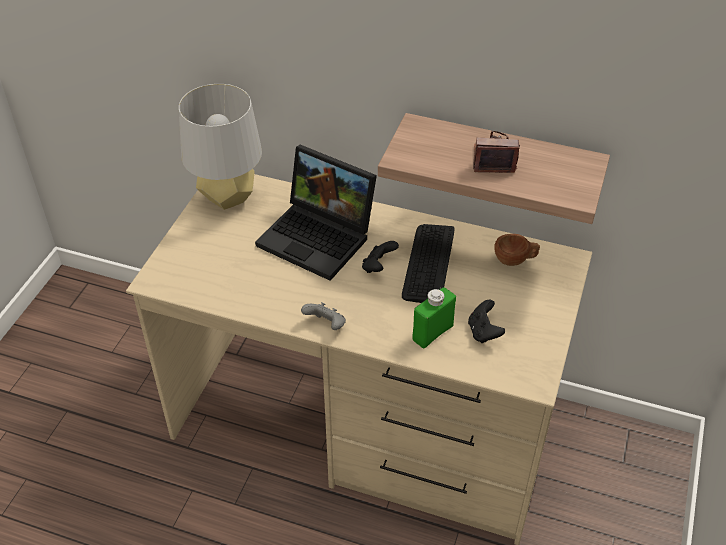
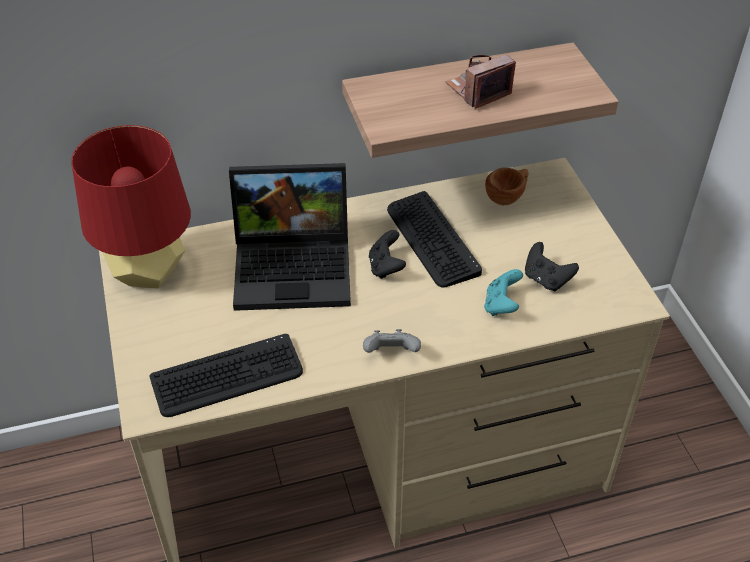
camera: 35 degrees left, 0 degrees up
(214, 286) = (227, 377): none -> keyboard
(228, 197) = (149, 273): grey table lamp -> red table lamp
(432, 333) = (501, 305): green bottle -> turquoise game controller

